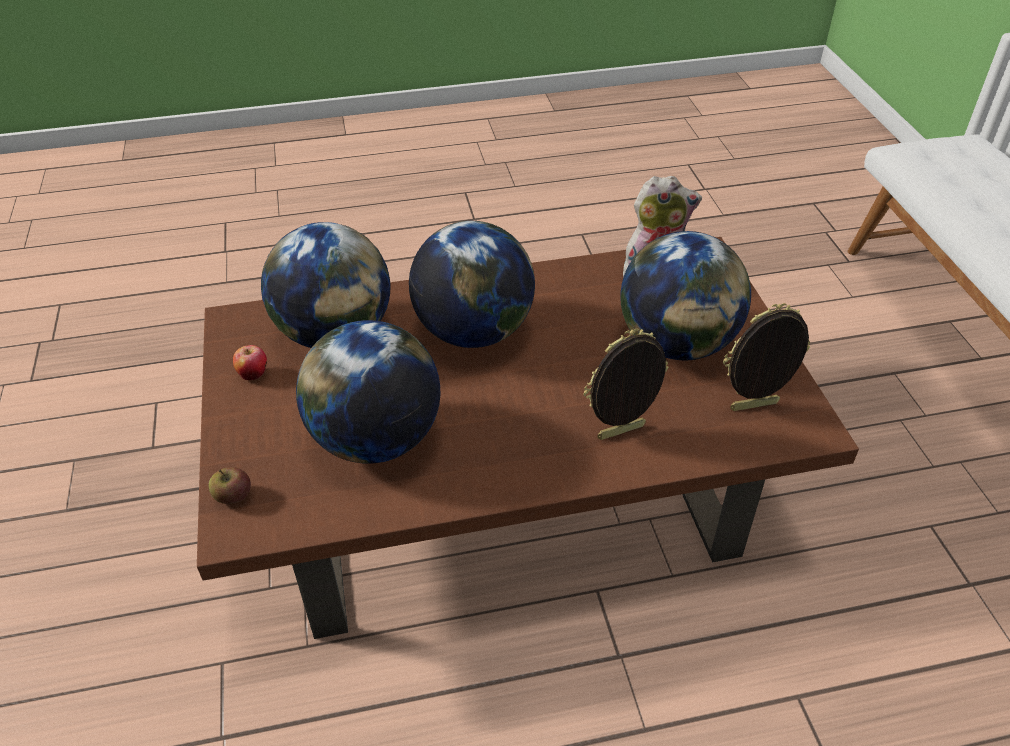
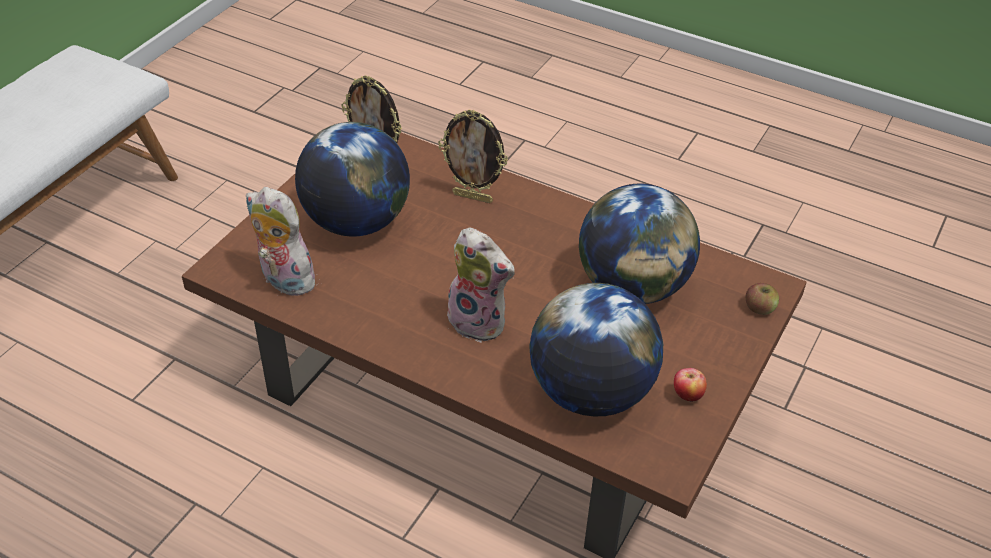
camera: 140 degrees left, 0 degrees up
(474, 332) = (480, 321): globe -> plush toy

